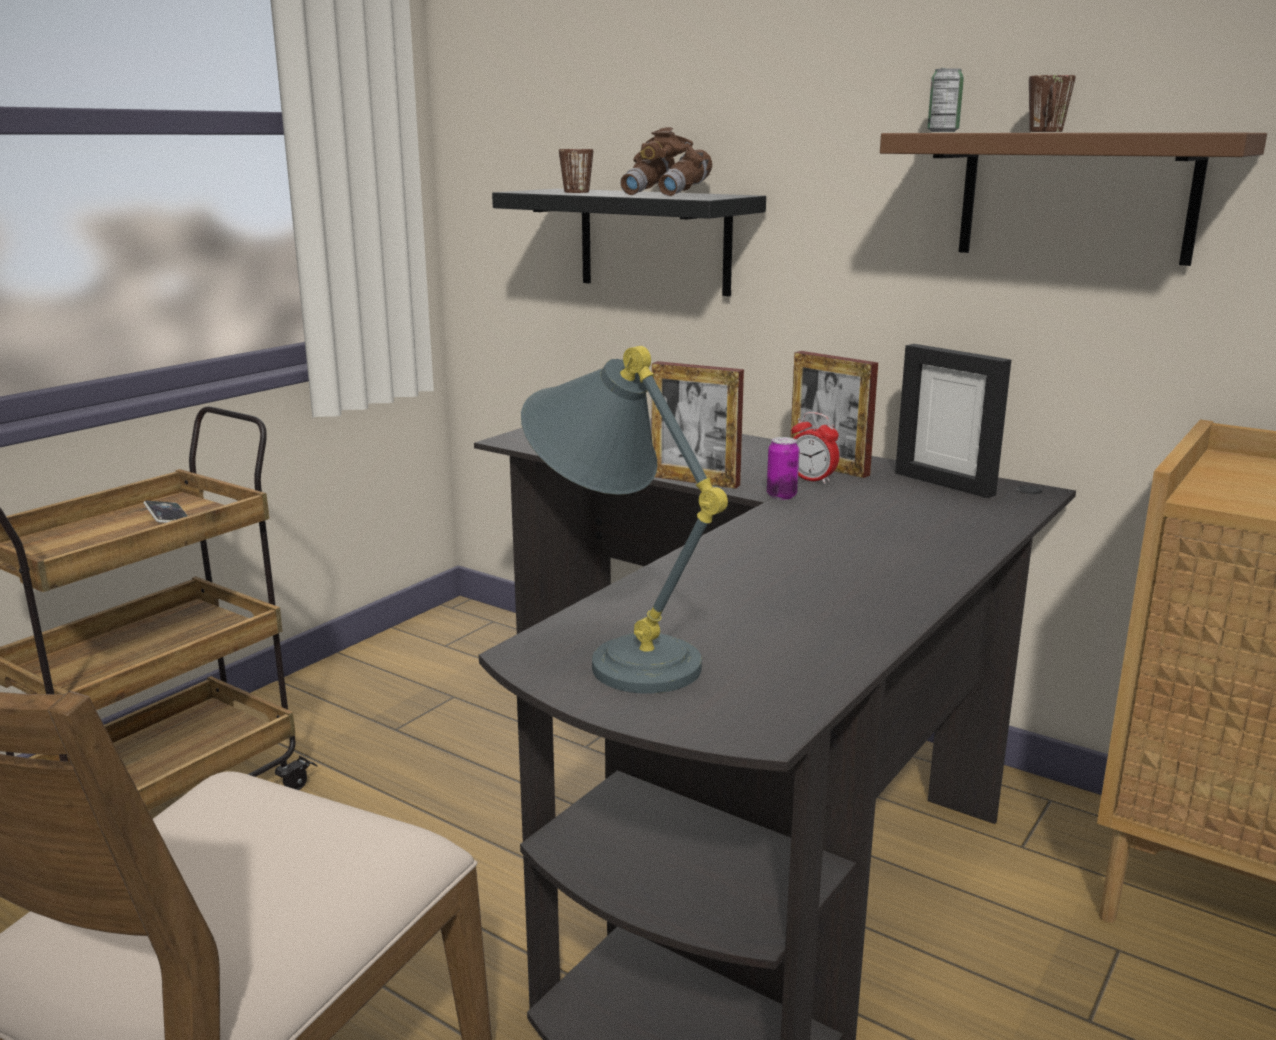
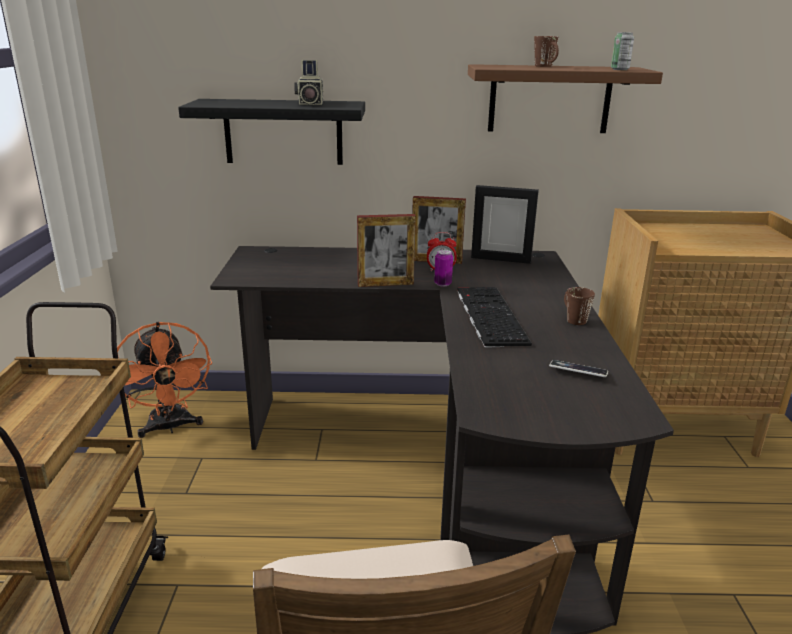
camera: 35 degrees left, 5 degrees up
(168, 517) = (52, 397): phone -> phone (578, 372)
(456, 650) = (170, 427): none -> orange fan
(579, 192) = (240, 103): brown mug -> brown mug (572, 318)
(616, 655) = (523, 402): grey table lamp -> none
(667, 194) = (309, 104): brown binoculars -> camera
(775, 546) = (488, 315): none -> keyboard
(942, 132) = (488, 65): can -> can (619, 69)

